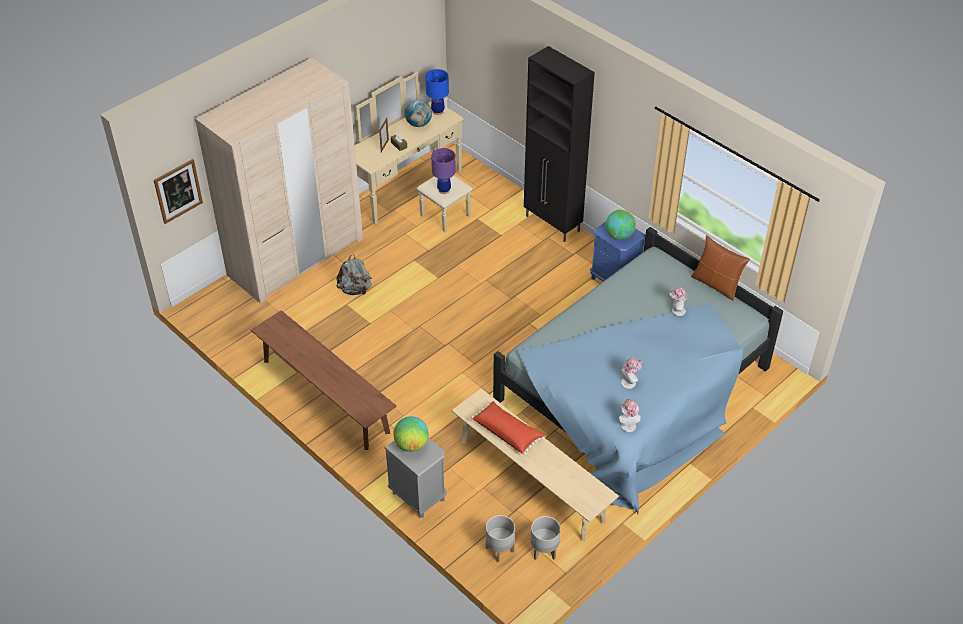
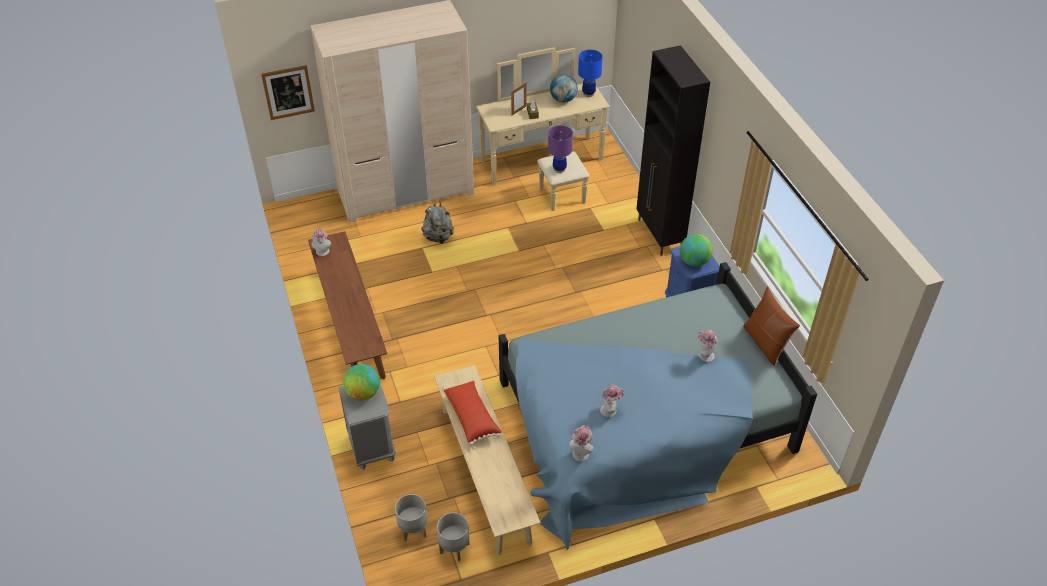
camera: 25 degrees right, 0 degrees up
(273, 337) = (322, 252): none -> hat

